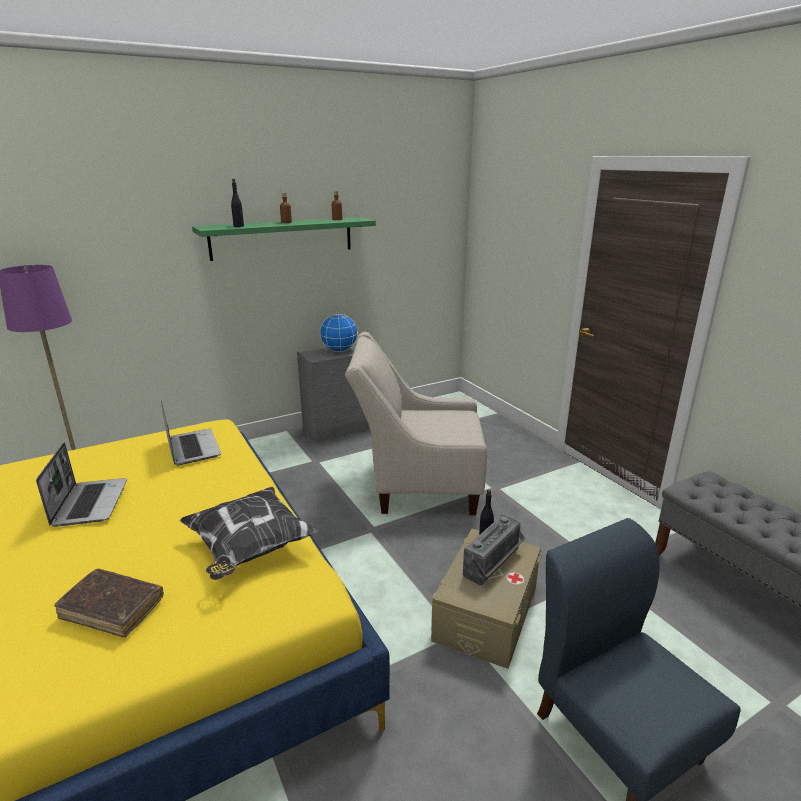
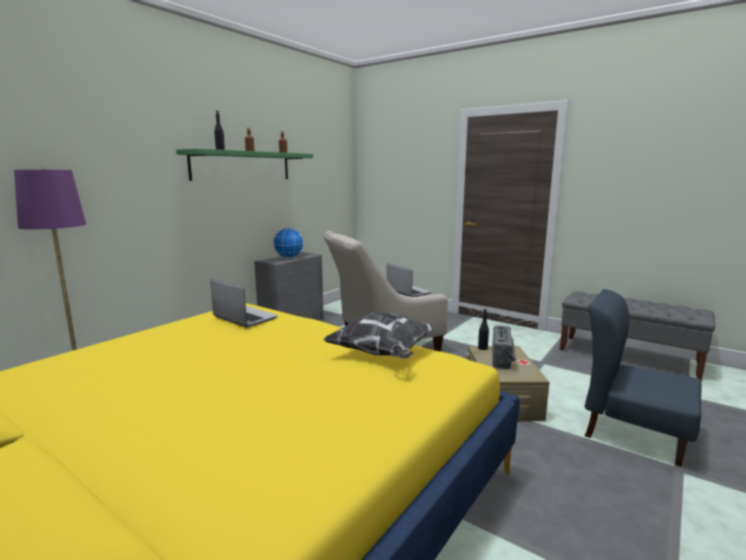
camera: 25 degrees left, 10 degrees down
(90, 503) = (201, 357): laptop -> laptop (407, 291)
(112, 609) = (328, 401): brown book -> none

